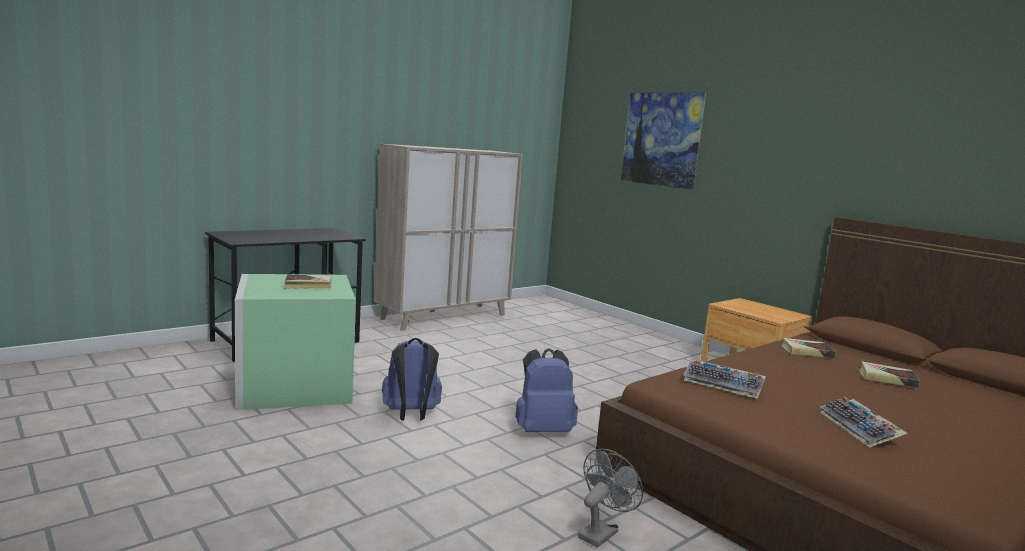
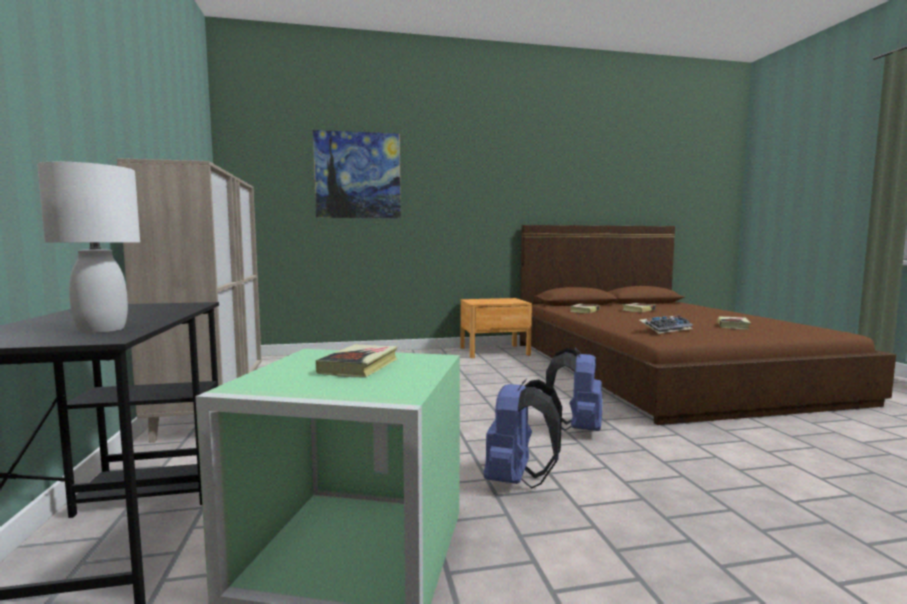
camera: 60 degrees left, 5 degrees down
(258, 238) = (102, 329): none -> white table lamp
(601, 532) = (772, 449): grey fan -> none
(860, 429) = (733, 326): keyboard -> book

